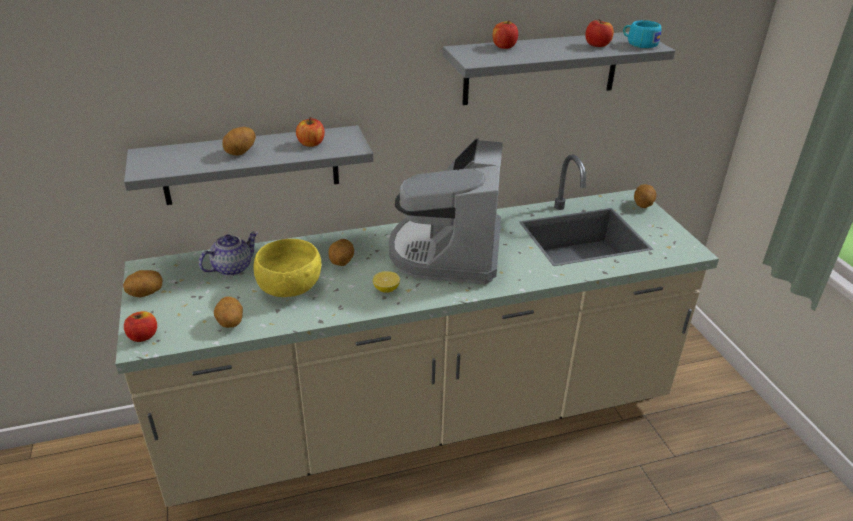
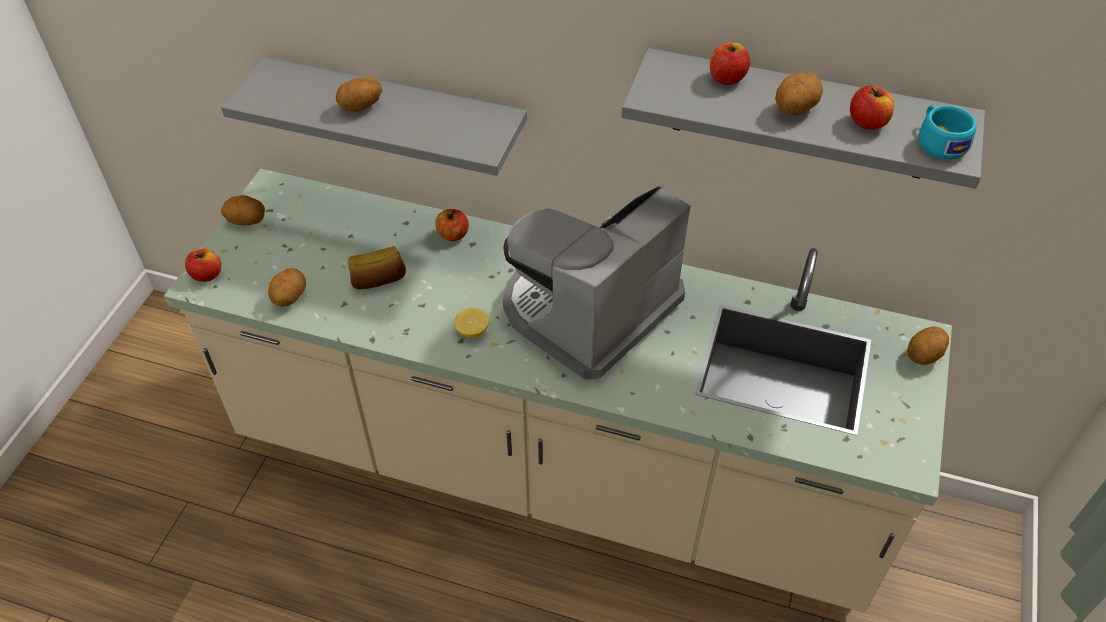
camera: 35 degrees right, 15 degrees up
(232, 268) = (347, 224): teapot -> none
(289, 288) = (378, 280): yellow bowl -> bread
(311, 144) = (444, 122): apple -> apple (453, 235)
(341, 262) = (458, 269): potato -> potato (794, 109)

